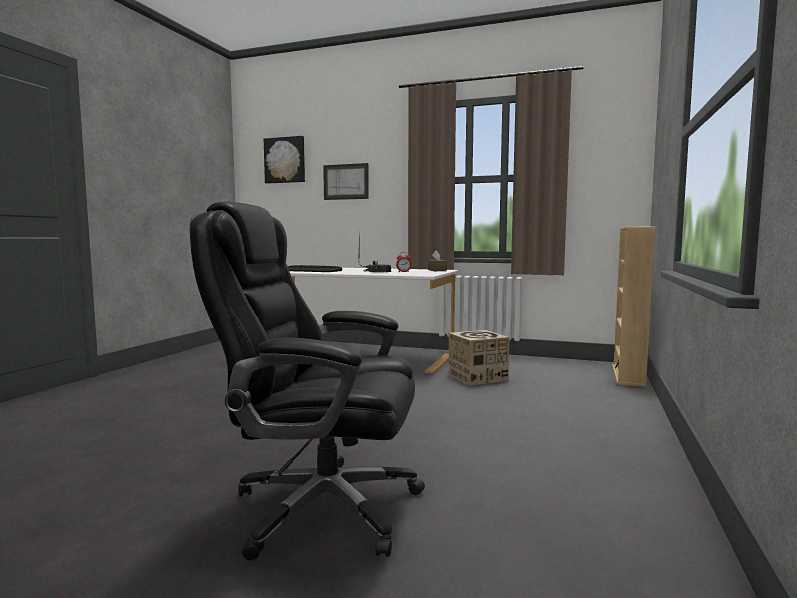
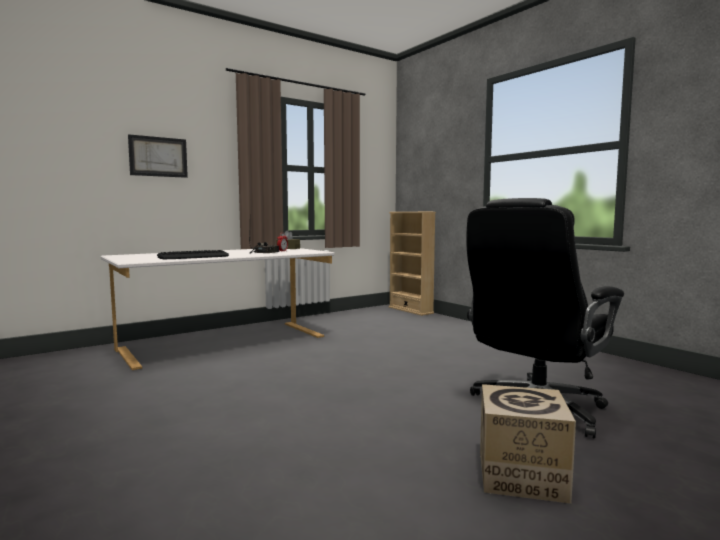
camera: 55 degrees left, 0 degrees up
(285, 160) = (66, 120): picture -> none
(477, 377) = (355, 331): cardboard box -> cardboard box (521, 475)

